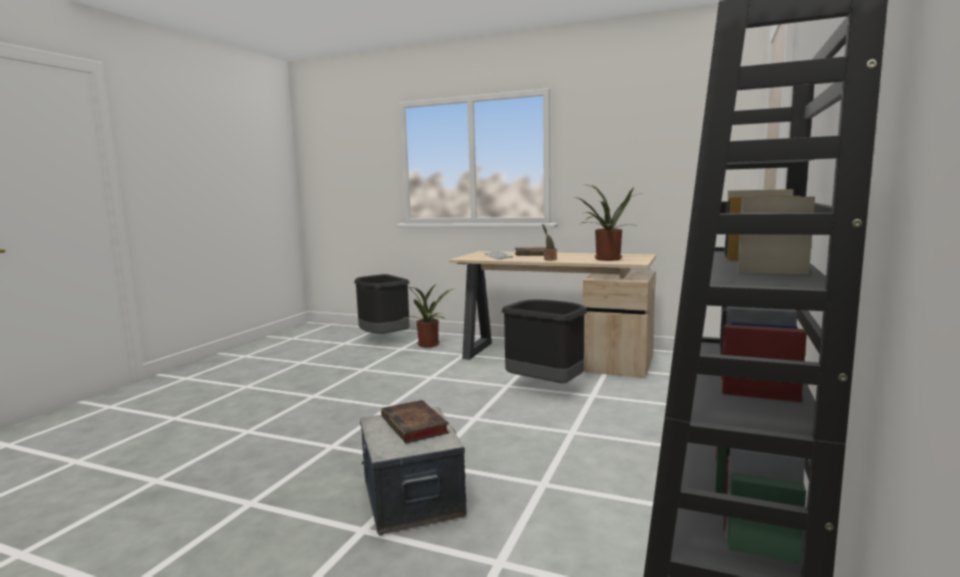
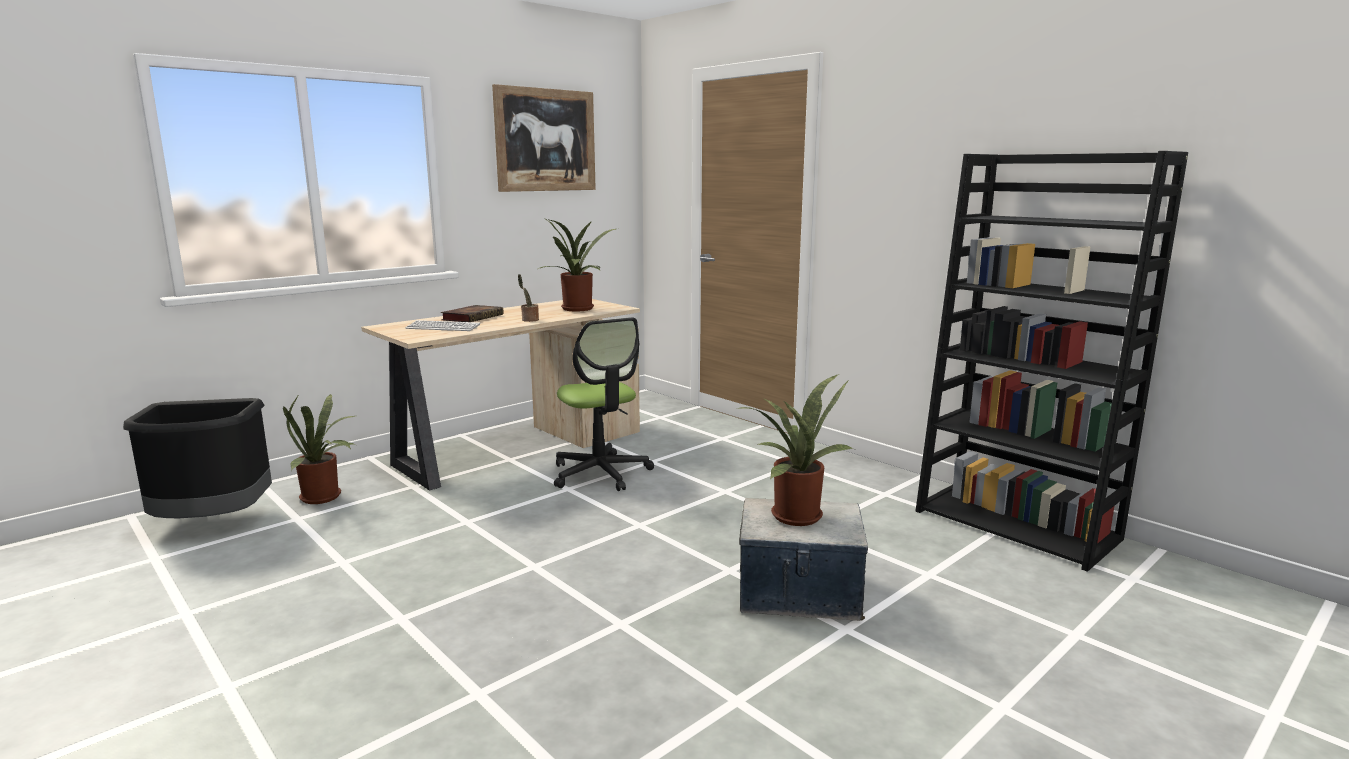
camera: 65 degrees left, 5 degrees up
(415, 426) = (793, 514): book -> potted plant
(545, 387) = (600, 473): black trash can -> office chair
(645, 123) = (546, 140): none -> picture

